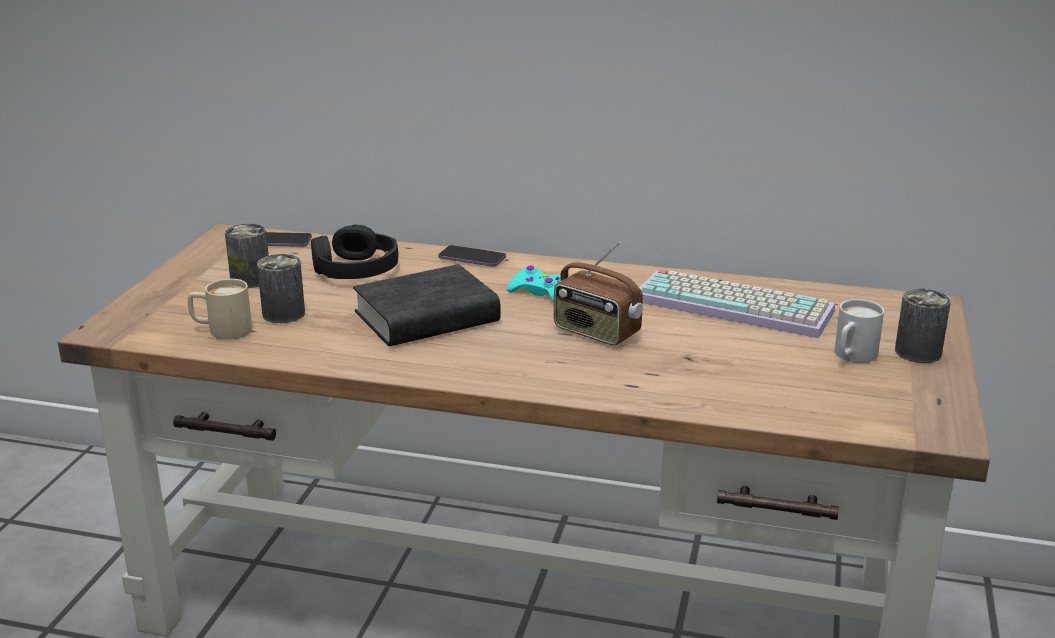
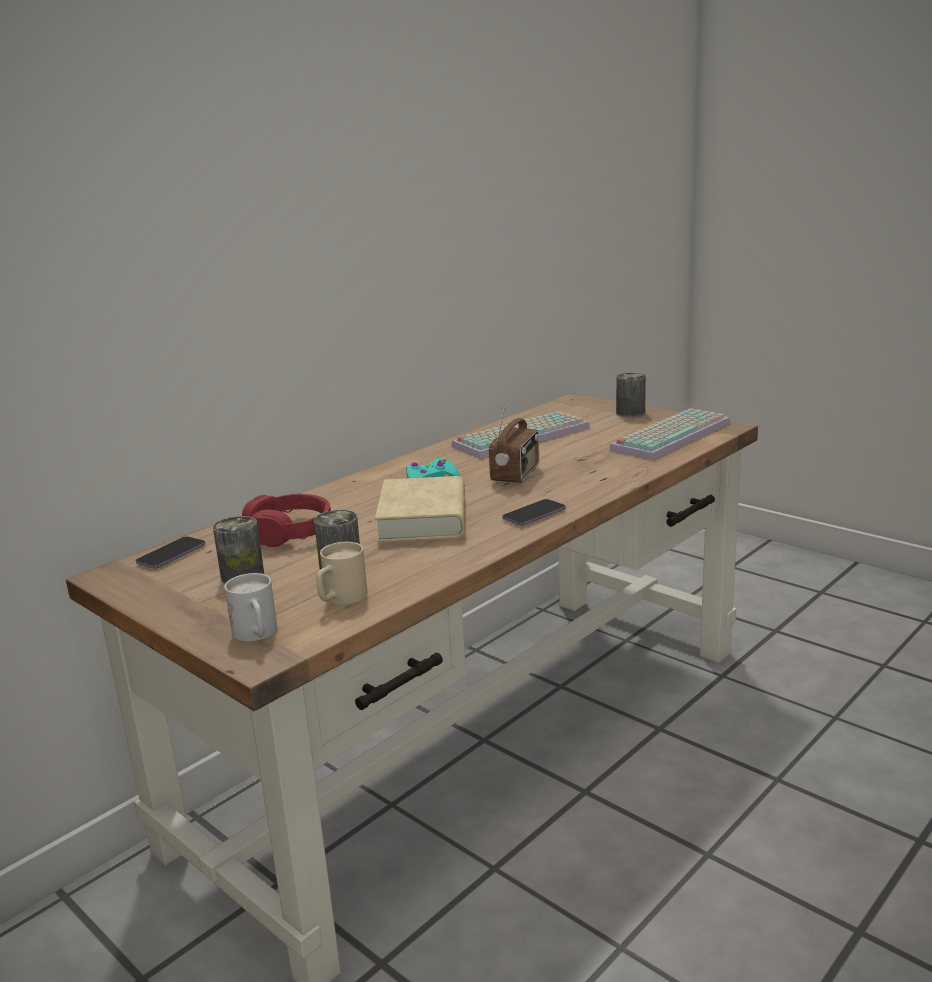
camera: 60 degrees left, 5 degrees down
(355, 270) = (290, 532): black headphones -> red headphones
(427, 317) = (423, 519): black book -> beige book
(472, 258) = (334, 490): phone -> phone (534, 514)
(596, 332) = (516, 475): radio -> radio turned 45 degrees counterclockwise
(851, 357) = (621, 426): white mug -> white mug (257, 635)
(852, 397) = (670, 435): none -> keyboard

